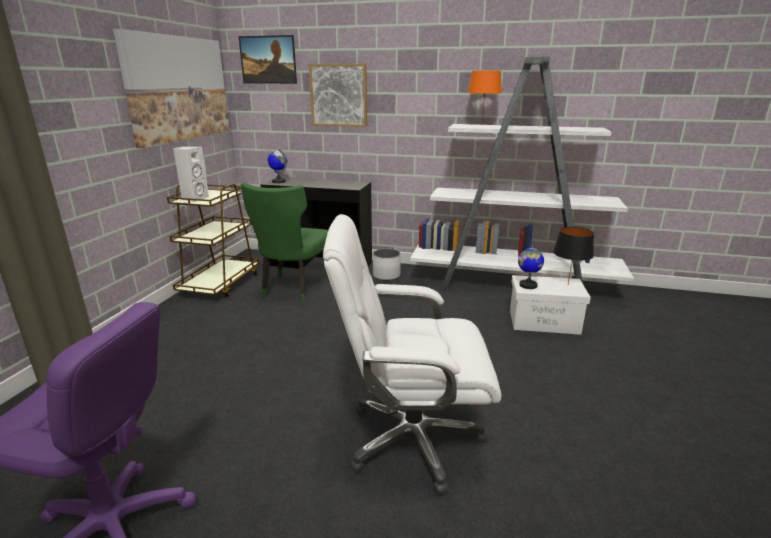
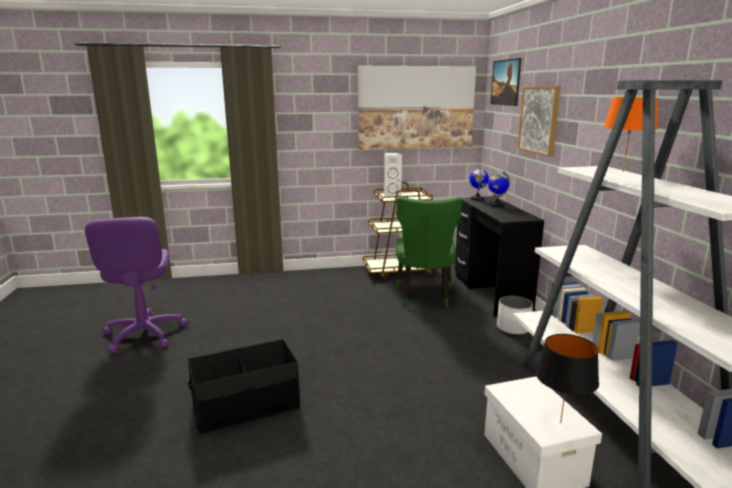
camera: 65 degrees right, 5 degrees down
(293, 290) = (424, 298): green chair -> green chair turned 75 degrees counterclockwise
(411, 439) = (246, 406): white office chair -> black storage box
(528, 285) = (516, 390): globe -> globe (496, 205)

